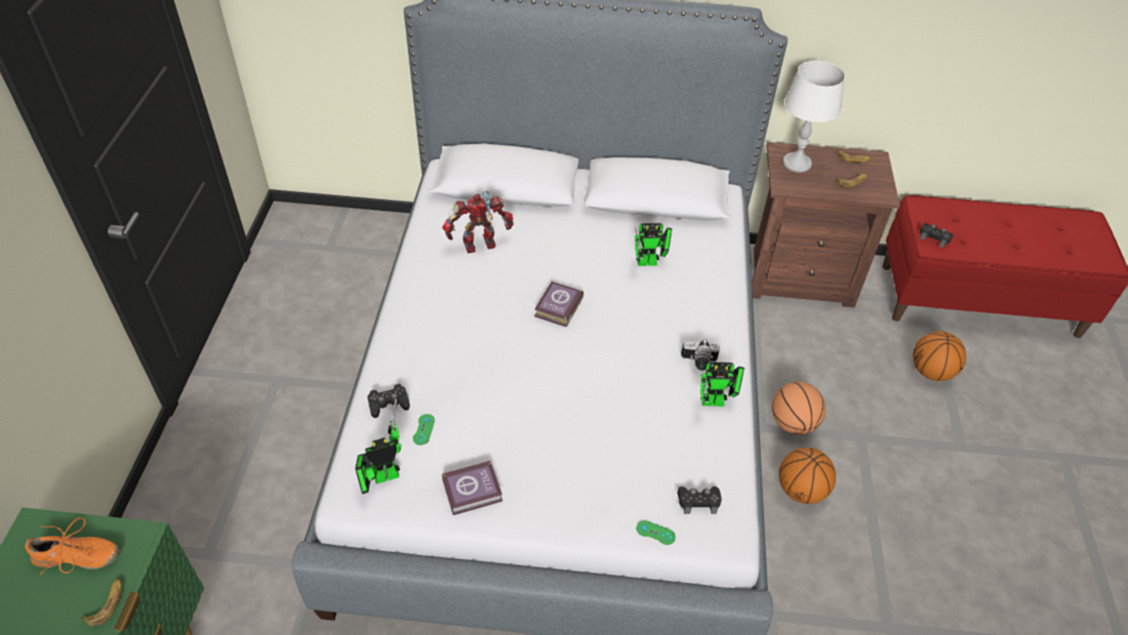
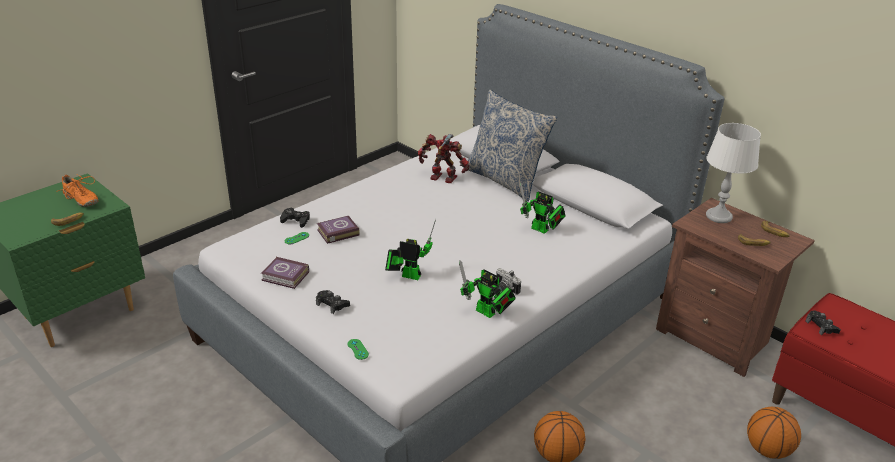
camera: 40 degrees right, 15 degrees down
(382, 477) = (249, 247): toy robot -> toy robot (408, 275)
(545, 212) = (505, 180): none -> pillow
(557, 307) = (448, 224): book -> book (337, 232)
(698, 502) = (405, 351): black game controller -> black game controller (332, 304)
(792, 423) = (600, 415): basketball -> none

